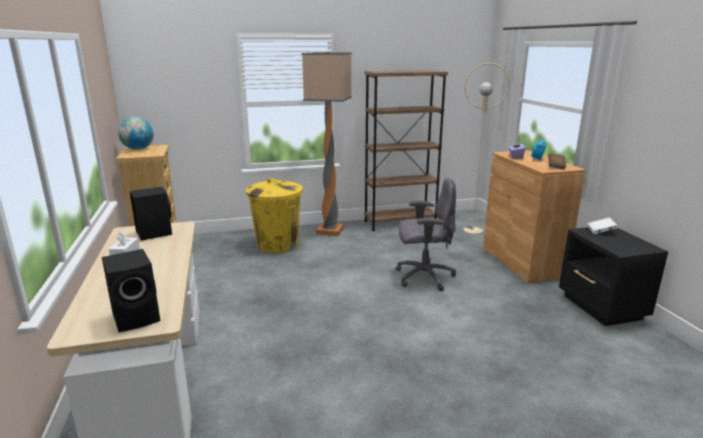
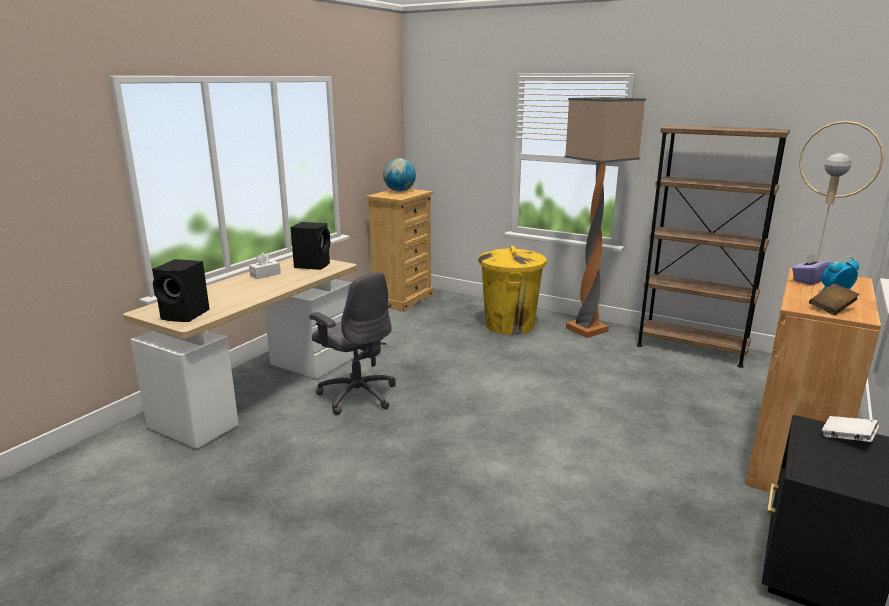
camera: 45 degrees right, 0 degrees up
(423, 277) = (608, 415): grey office chair -> grey office chair (357, 395)

